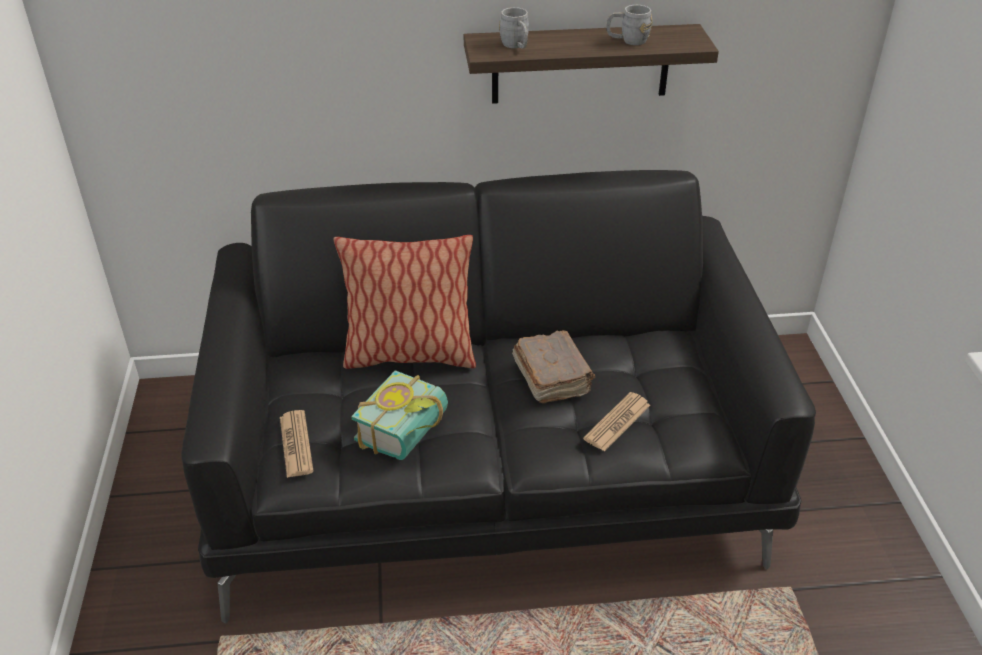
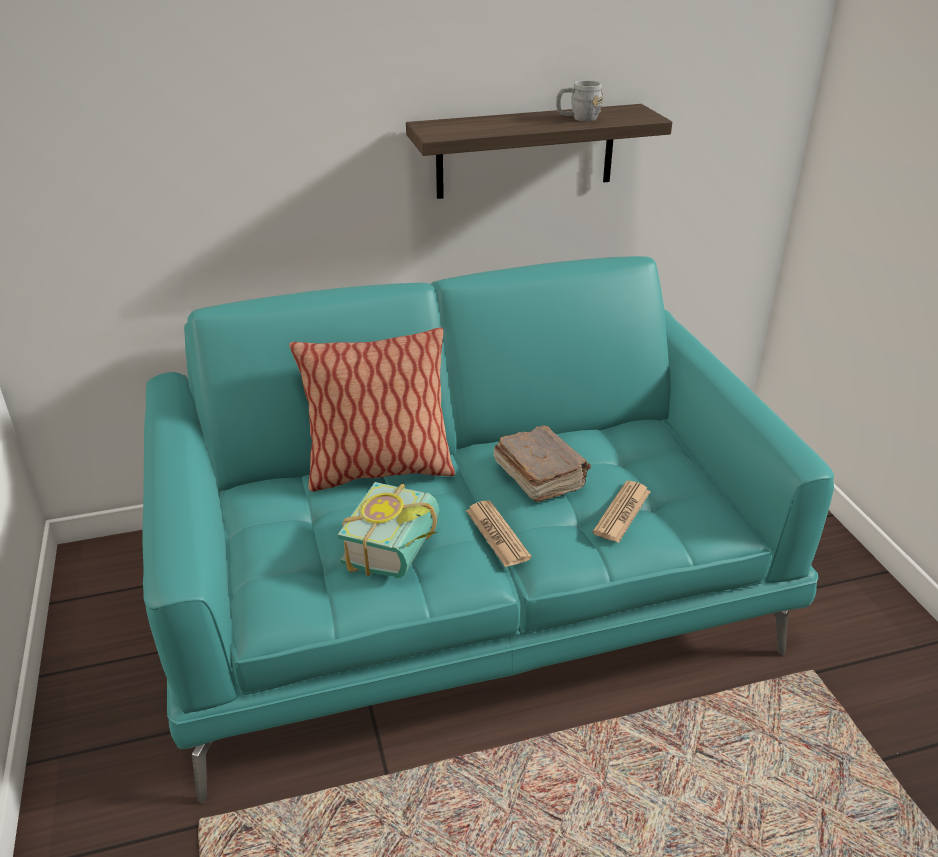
camera: 10 degrees left, 5 degrees down
(296, 444) = (273, 576): newspaper -> newspaper (497, 534)
(490, 465) = (469, 587): black sofa -> turquoise sofa
(516, 46) = (466, 128): grey mug -> none

